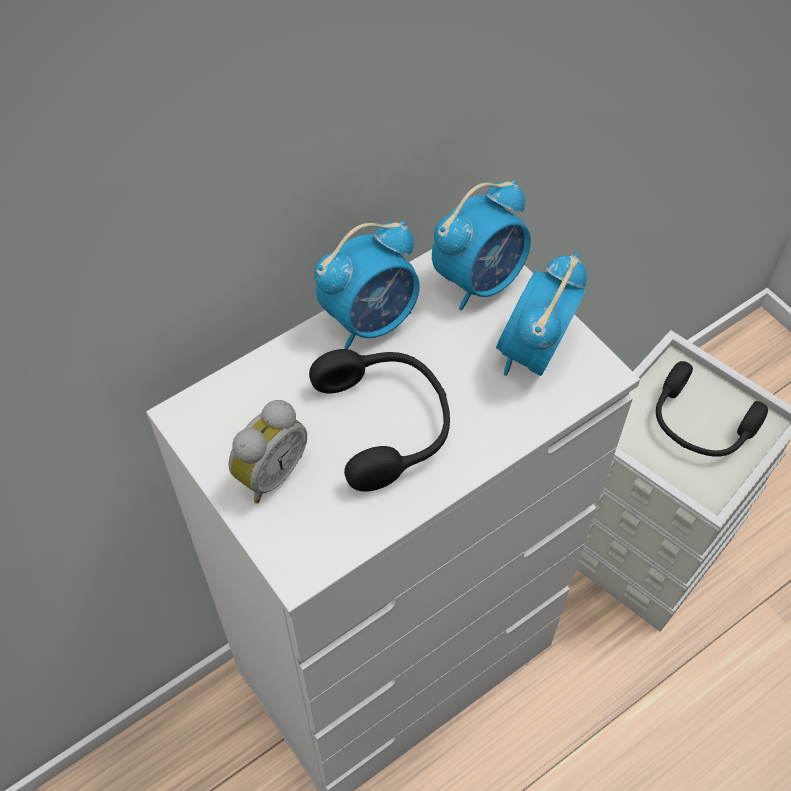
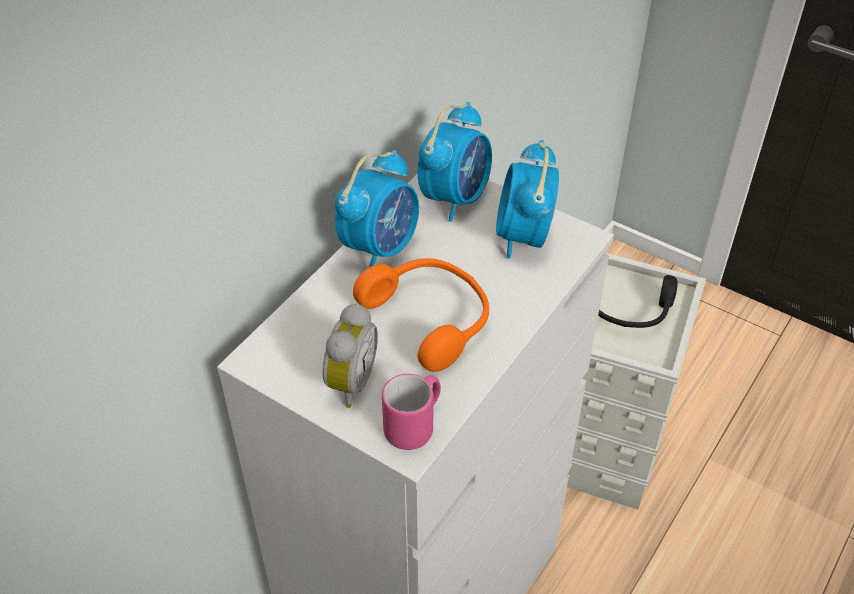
camera: 20 degrees left, 10 degrees down
(315, 546) = (415, 426): none -> pink mug
(386, 423) = (430, 318): black headphones -> orange headphones

